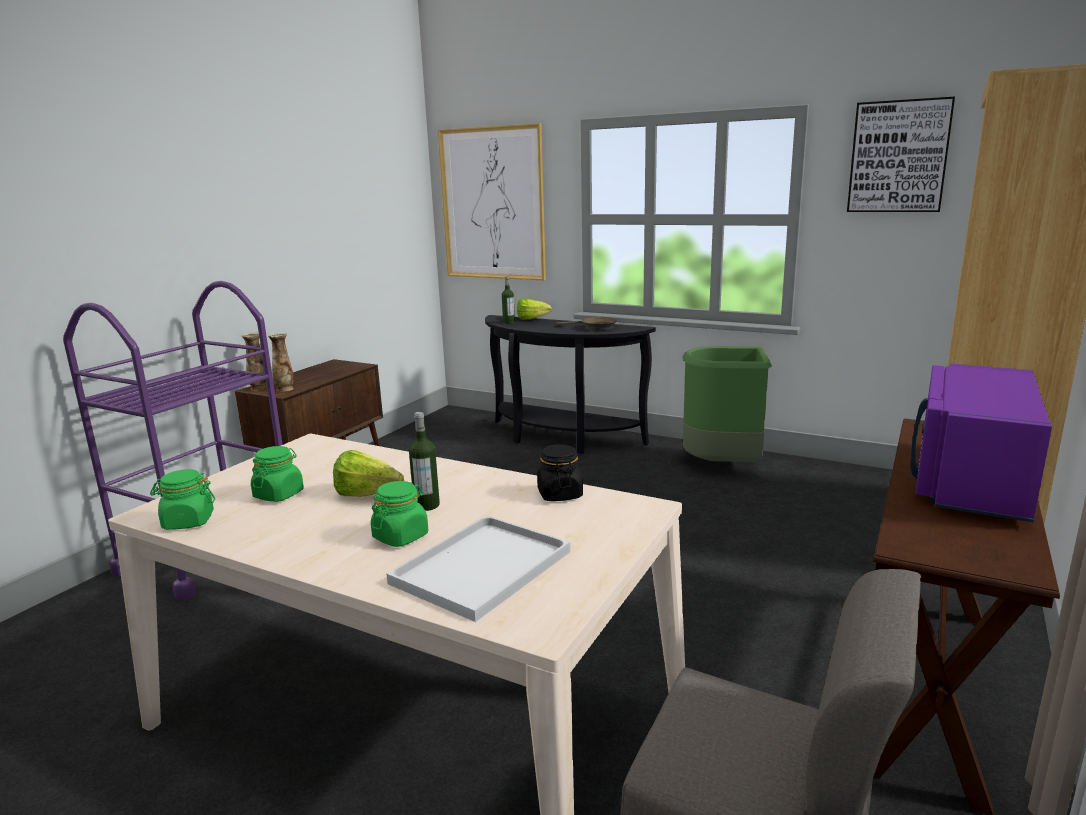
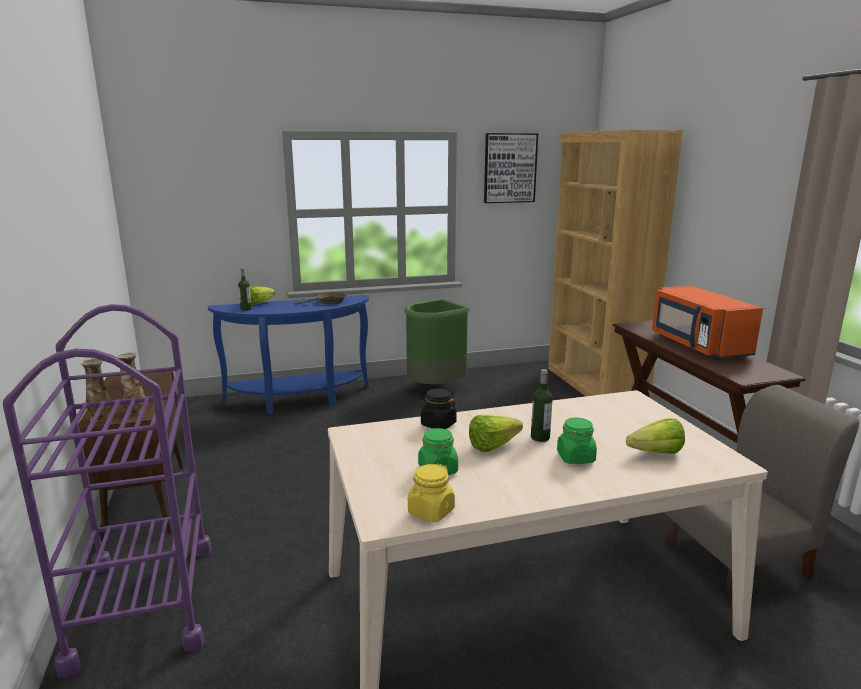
camera: 45 degrees left, 0 degrees up
(188, 522) = (431, 511): green jar -> yellow jar
(481, 569) = (650, 453): white tray -> lettuce
(492, 204) = (192, 203): picture -> none
(559, 439) = (299, 401): black console table -> blue console table
(559, 494) = (582, 406): black jar -> black jar (438, 424)
(969, 481) = (697, 345): purple microwave -> orange microwave

